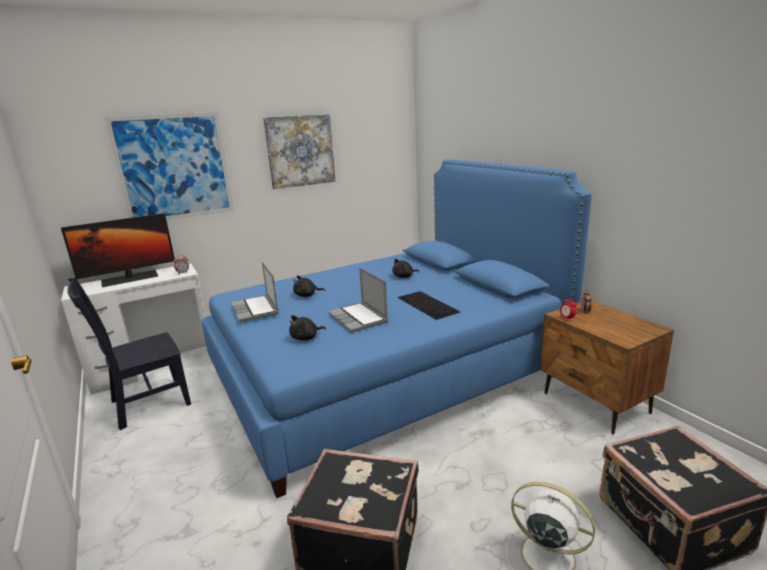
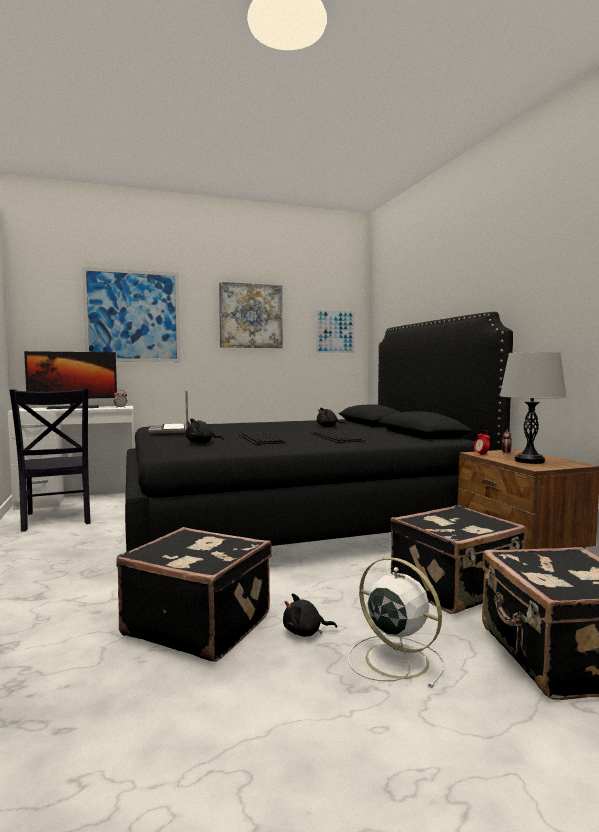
camera: 10 degrees right, 15 degrees down
(146, 404) = (57, 519): black chair -> black chair turned 90 degrees counterclockwise
(307, 295) = (224, 428): black plush toy -> black plush toy (305, 632)
(359, 318) = (261, 438): laptop -> keyboard
(385, 157) = (335, 331): none -> picture
(385, 370) = (297, 520): blue bed -> black bed
(559, 448) = (456, 588): none -> black suitcase
(613, 327) = (529, 461): none -> grey table lamp

